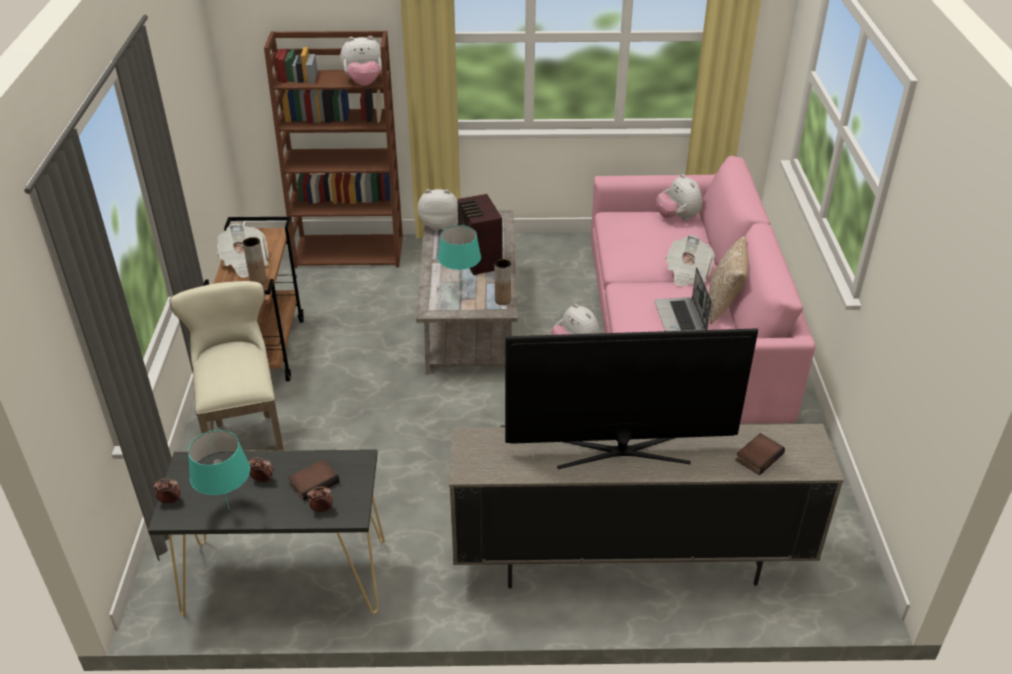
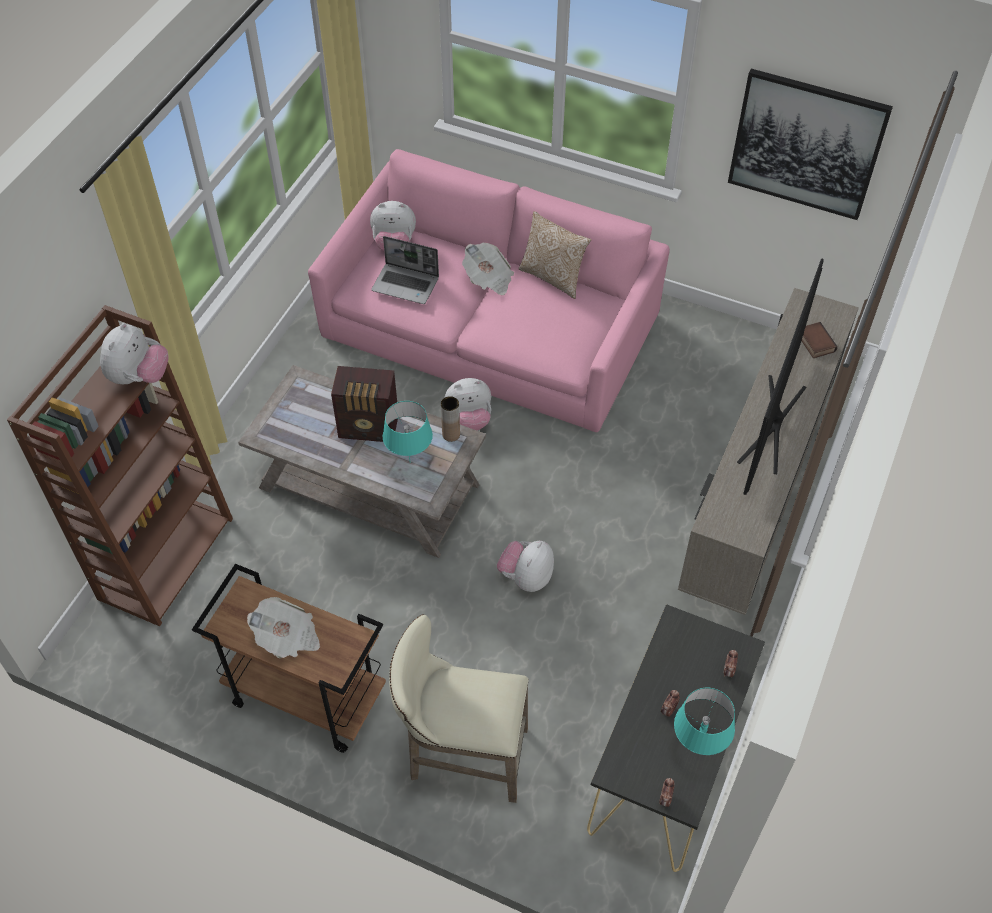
camera: 65 degrees left, 15 degrees up
(258, 281) = (335, 633): brown vase -> none
(314, 482) = (689, 667): book -> none
(440, 224) = (277, 438): plush toy -> plush toy (526, 577)
(681, 318) = (555, 314): laptop -> laptop (406, 284)
(925, 288) = (806, 144): none -> picture

